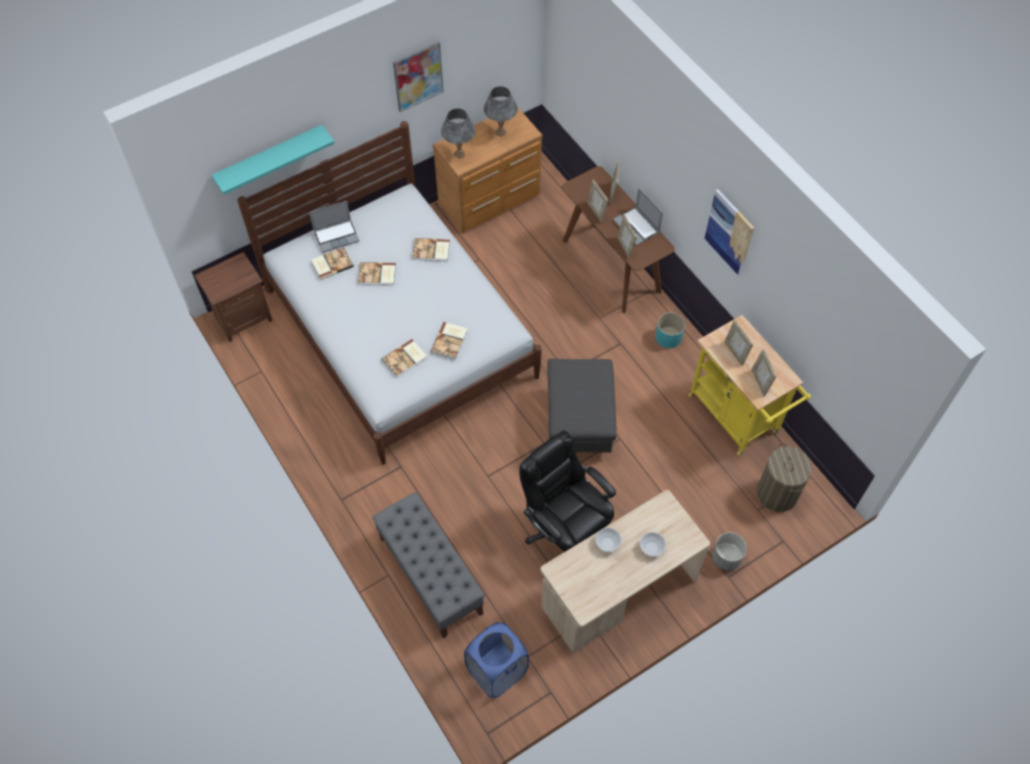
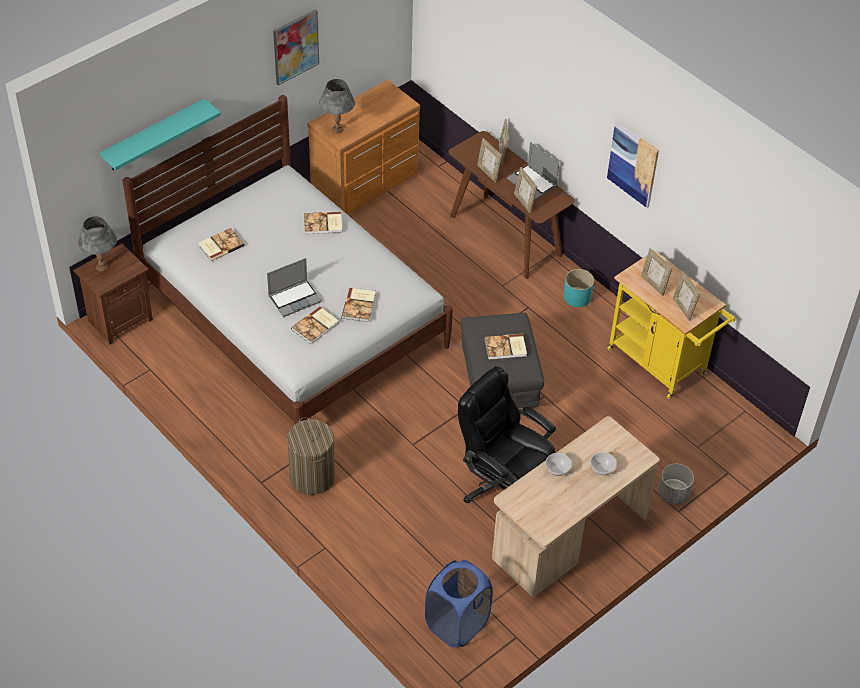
camera: 10 degrees left, 10 degrees down
(337, 236) = (220, 219): laptop -> laptop (295, 298)
(377, 275) = (271, 251): book -> book (506, 348)
(430, 575) = (369, 543): grey bench -> none
(501, 132) = (377, 105): grey table lamp -> grey table lamp (102, 266)
(777, 493) = (714, 430): laundry basket -> laundry basket (312, 477)

